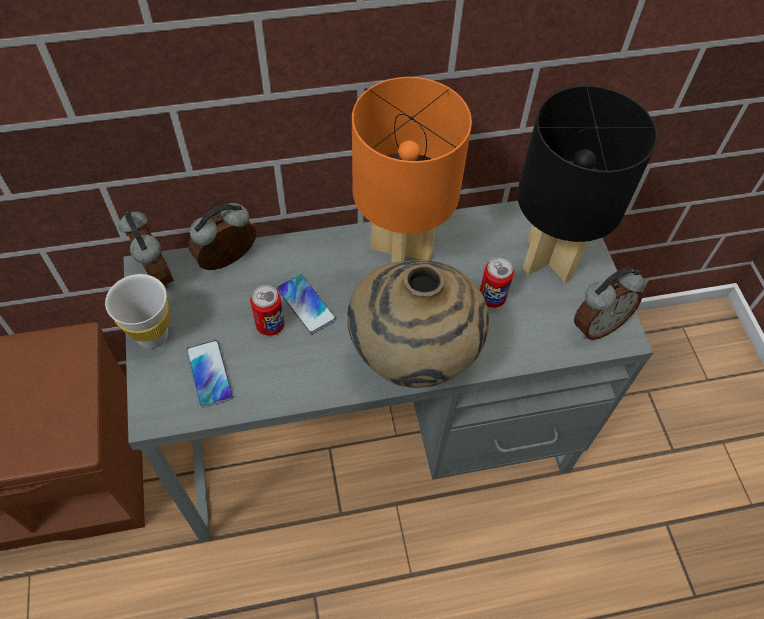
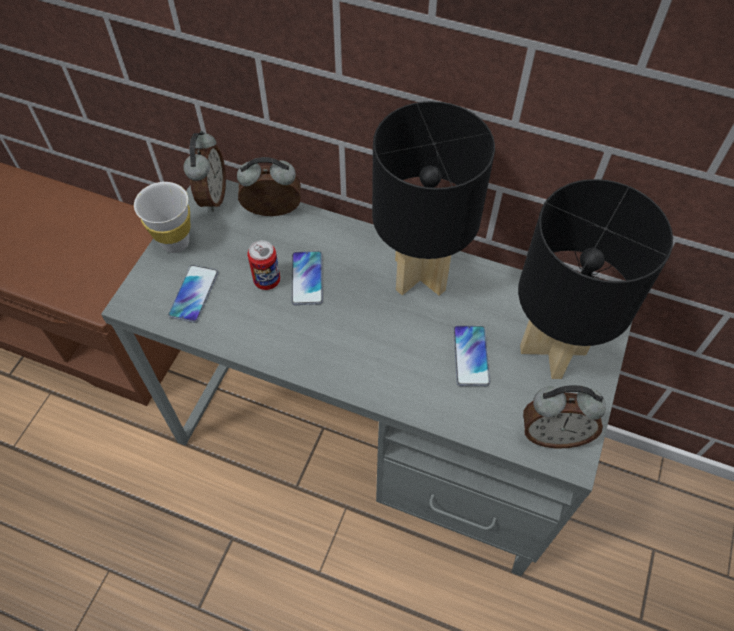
camera: 35 degrees right, 0 degrees up
(402, 251) = (421, 275): orange table lamp -> black table lamp
(412, 358) = (361, 369): beige vase -> none
(492, 297) = (471, 356): can -> phone

